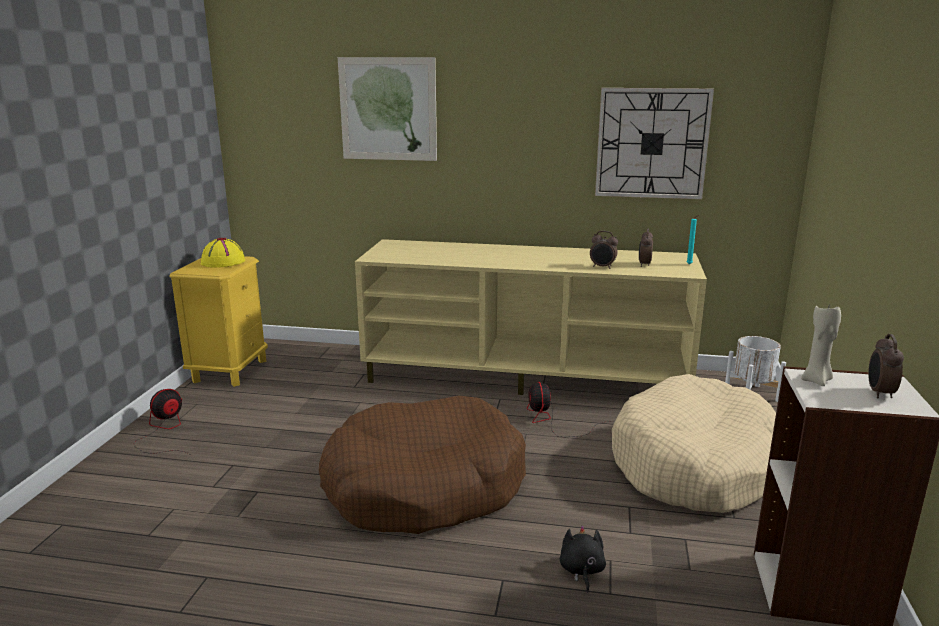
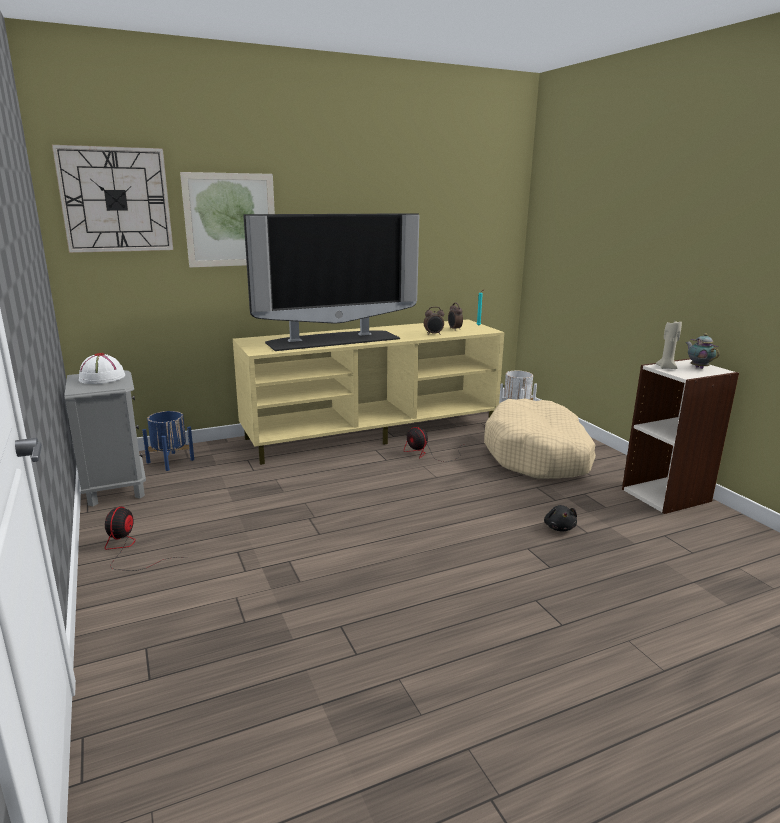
camera: 35 degrees left, 0 degrees up
(223, 262) = (102, 378): yellow hat -> white hat
(229, 371) = (114, 488): yellow nightstand -> grey nightstand
(301, 357) = (170, 461): none -> blue planter
(423, 486) = (405, 516): brown dog bed -> none
(471, 256) = (333, 340): none -> television
(581, 571) = (559, 527): black plush toy -> black plush toy turned 150 degrees counterclockwise
(652, 143) = (435, 241): wall clock -> wall clock (116, 200)
(879, 393) = (698, 367): alarm clock -> teapot

